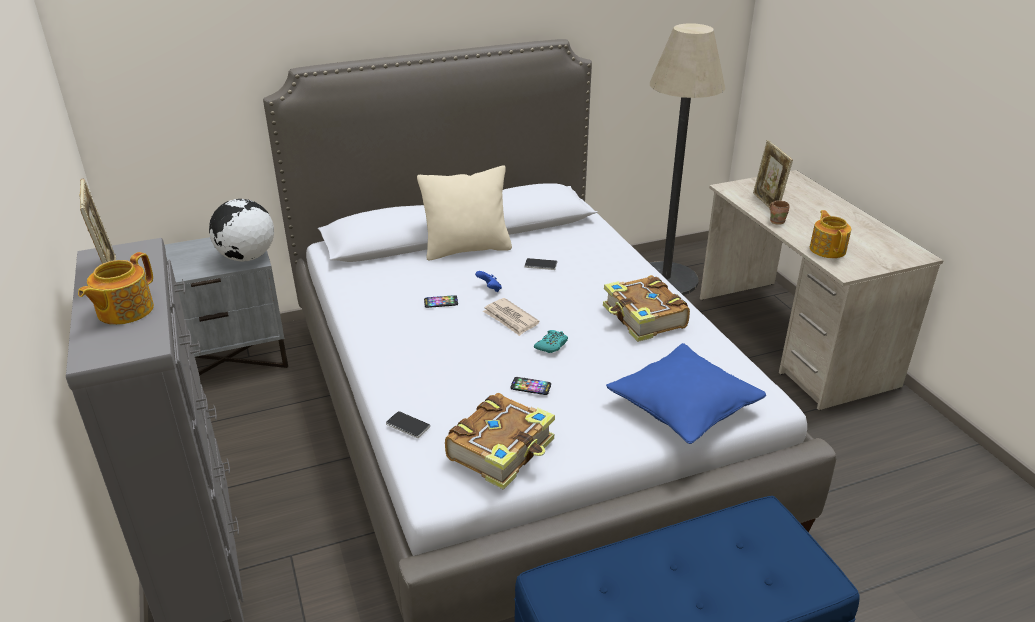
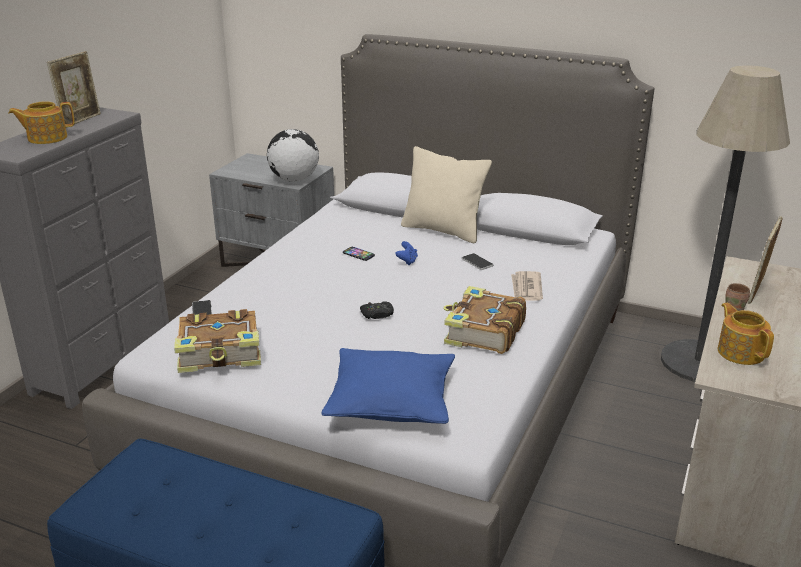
camera: 45 degrees right, 5 degrees down
(510, 319) = (382, 285): newspaper -> newspaper (526, 289)
(530, 386) = (311, 330): phone -> none
(551, 345) = (377, 314): turquoise game controller -> black game controller
(827, 249) = (740, 352): teapot -> teapot turned 60 degrees counterclockwise

